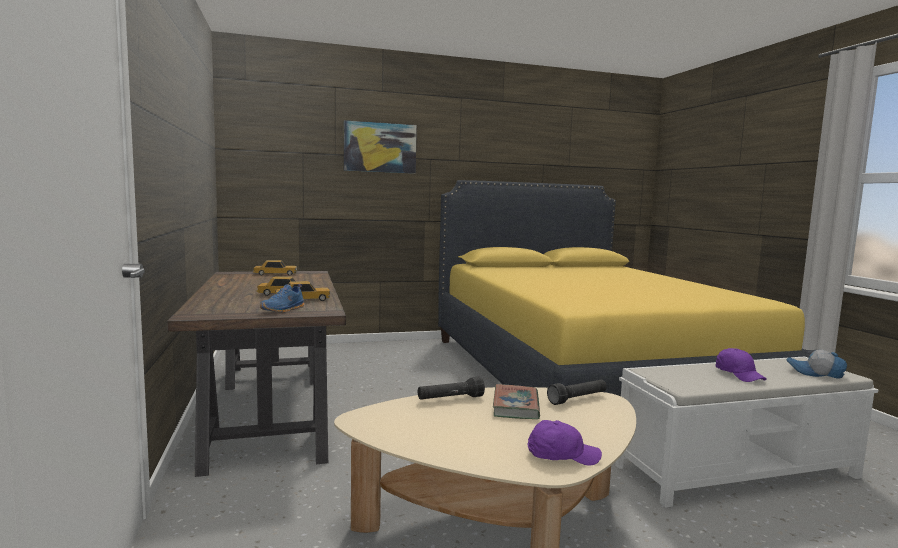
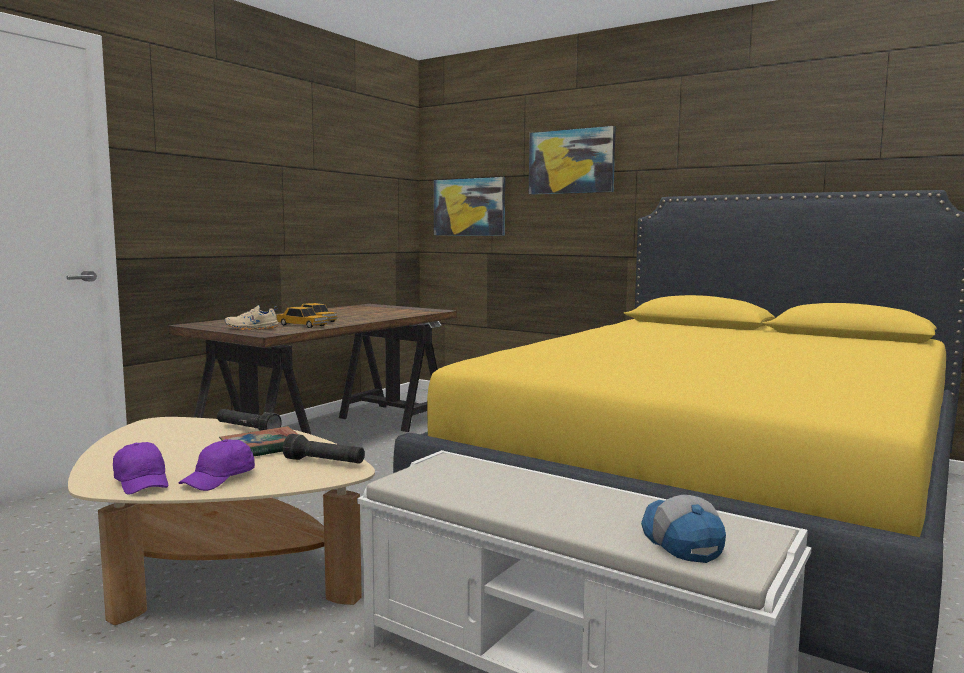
camera: 50 degrees right, 0 degrees up
(275, 274) = (396, 309): toy car -> none
(279, 177) = (469, 207): none -> picture
(284, 310) = (252, 329): blue shoe -> beige shoe
(739, 375) = (540, 499): purple cap -> purple cap (220, 479)

